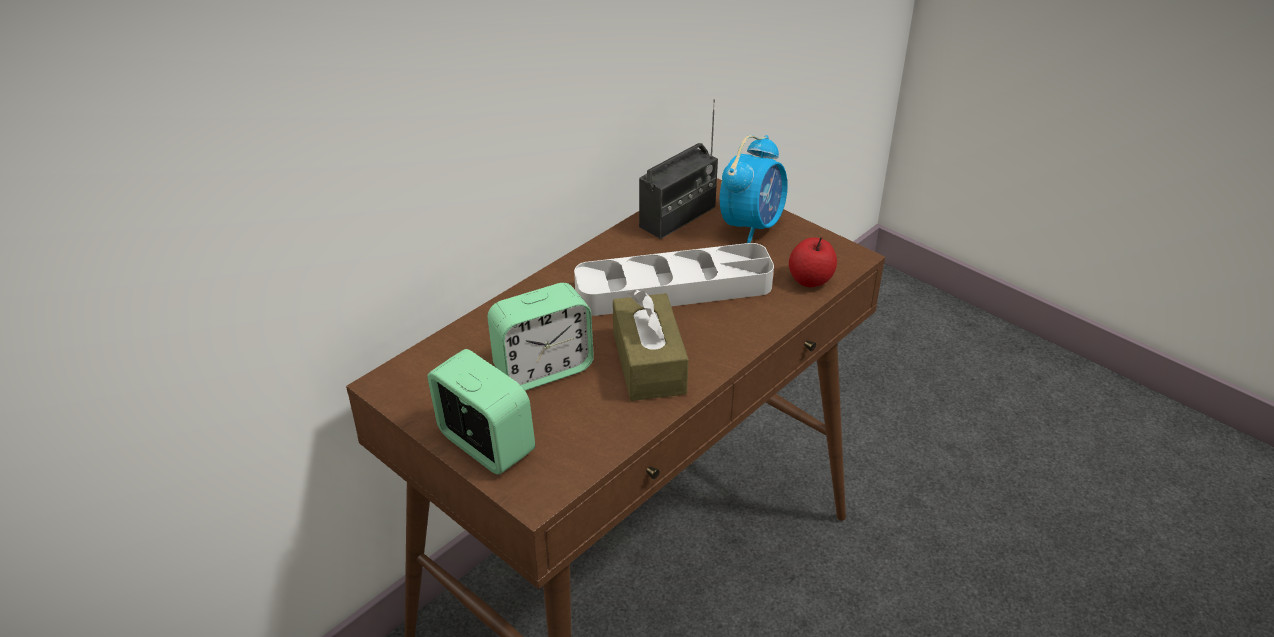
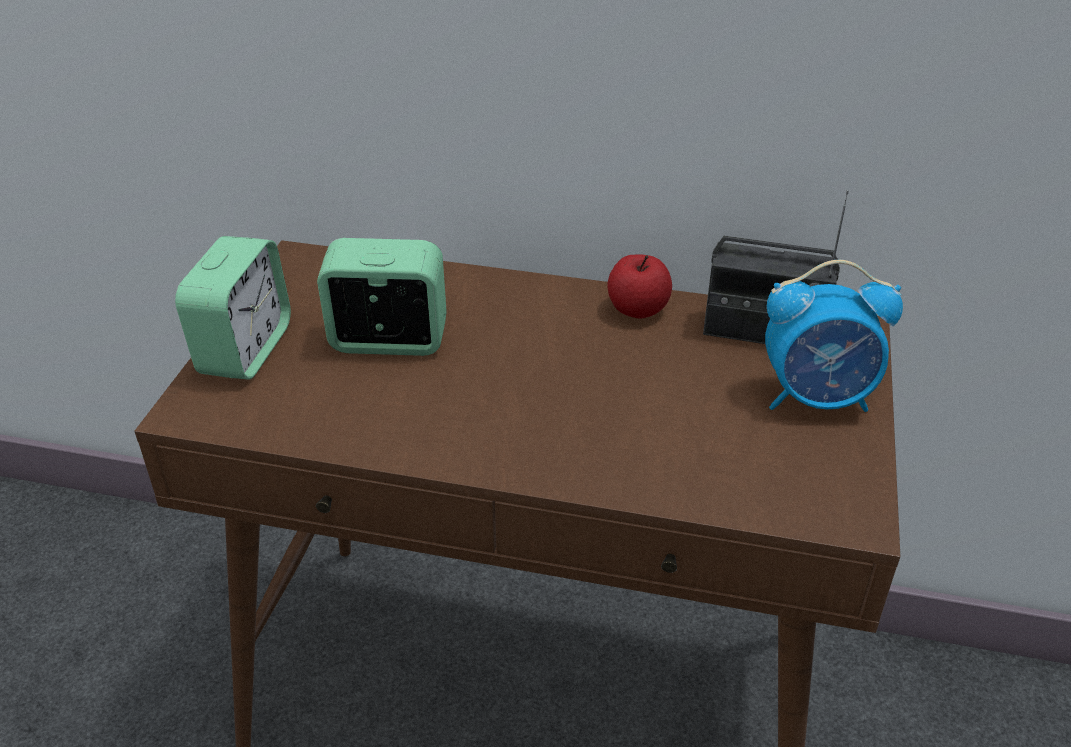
camera: 60 degrees right, 0 degrees up
(543, 369) = (388, 341): alarm clock -> alarm clock turned 150 degrees clockwise
(649, 363) = (457, 411): brown tissue box -> none
(673, 289) = (615, 379): grey tray -> none
(810, 280) = (755, 493): apple -> apple (637, 310)

